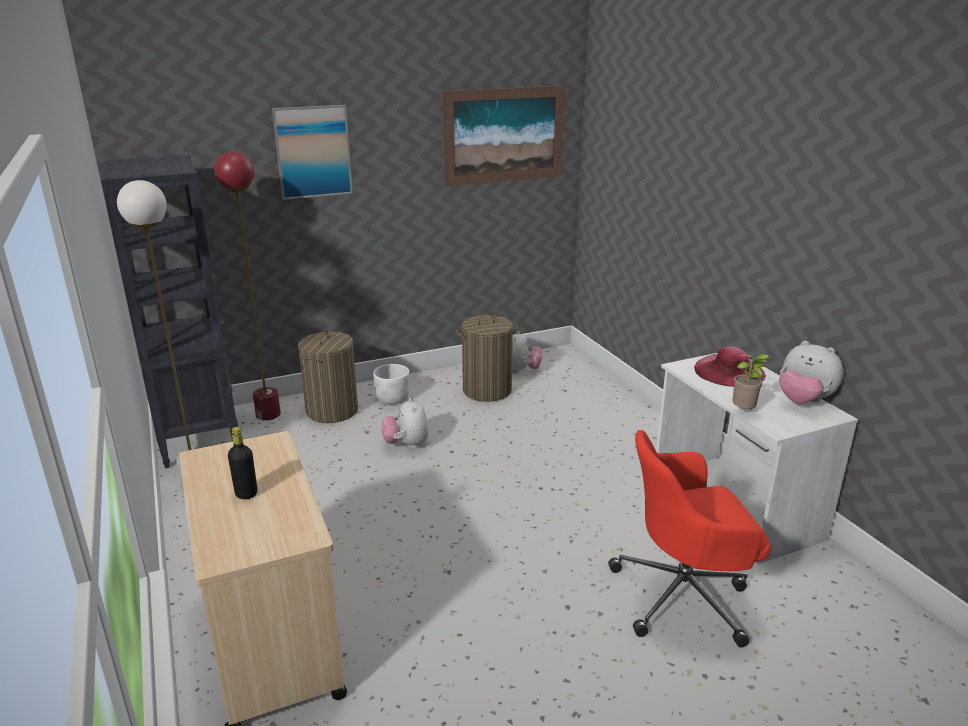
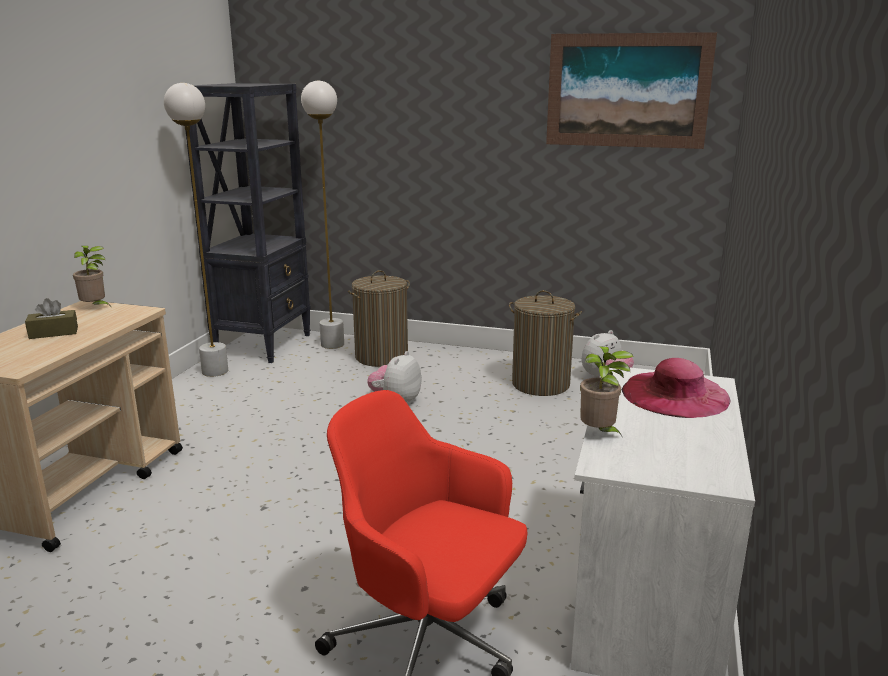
camera: 40 degrees right, 5 degrees down
(218, 455) = (95, 308): none -> potted plant
(246, 494) = (53, 333): black bottle -> brown tissue box
(268, 414) = (332, 344): red floor lamp -> white floor lamp
(313, 152) = (409, 92): picture -> none
(392, 399) = (443, 364): white planter -> none
(803, 401) = (711, 454): plush toy -> none

